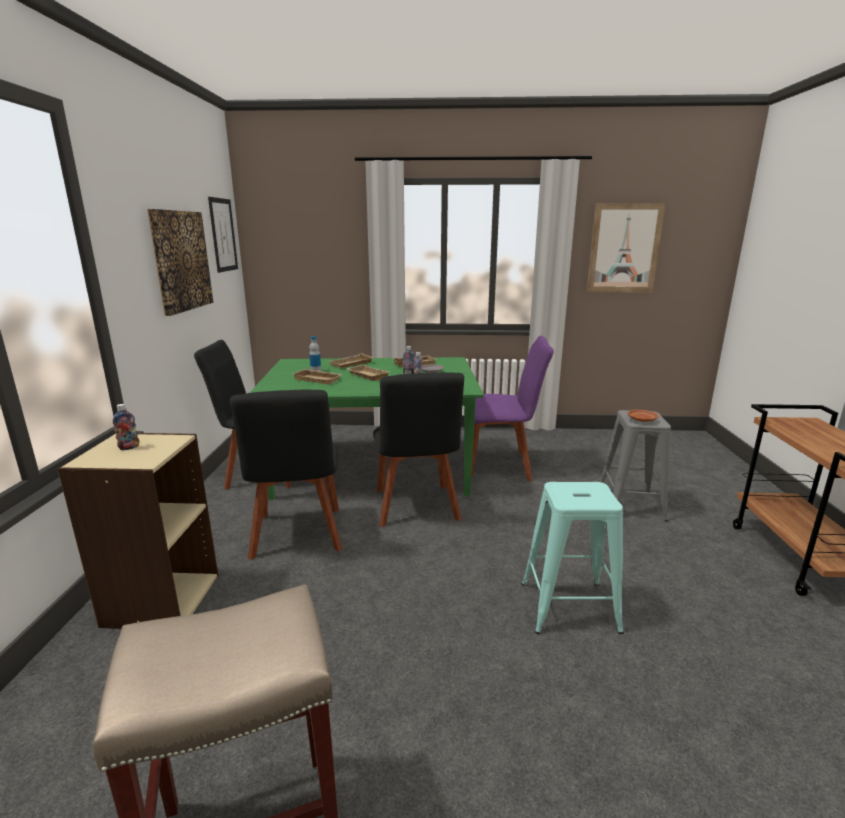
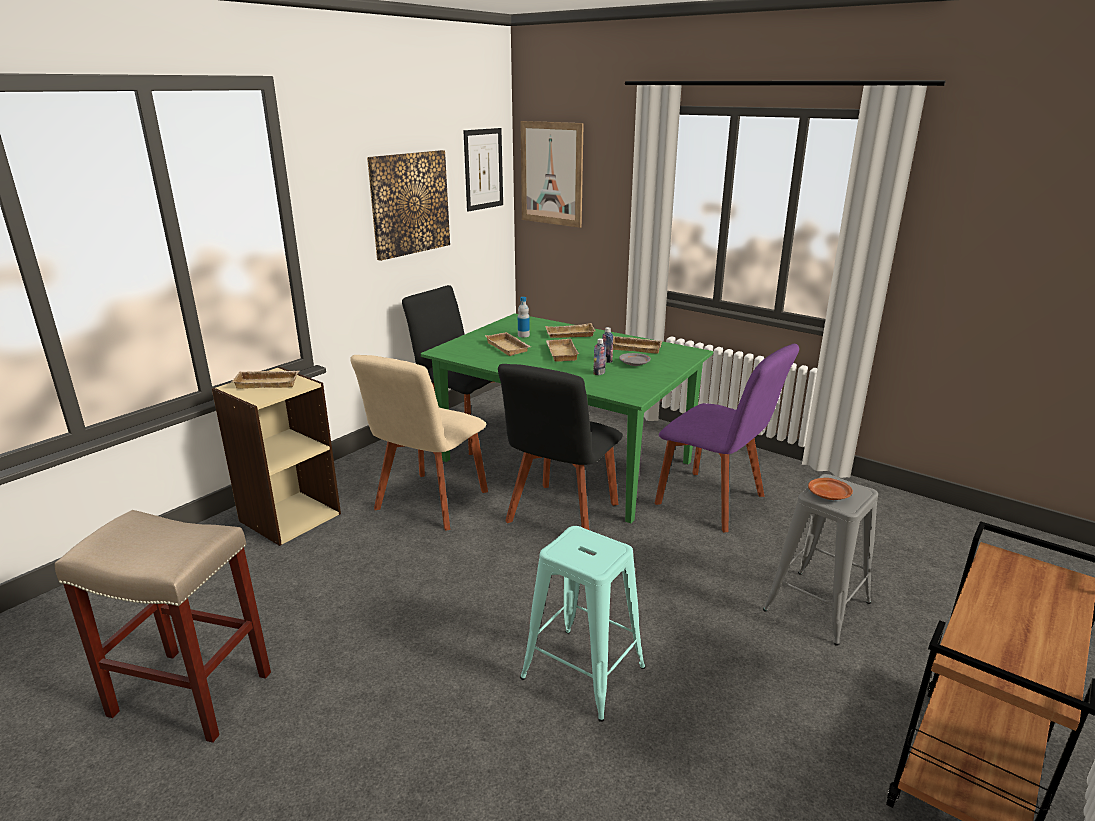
camera: 35 degrees right, 5 degrees up
(129, 447) = (268, 383): bottle -> beige tray
(297, 535) = (429, 503): black chair -> beige chair
(624, 249) = (999, 227): picture -> picture (551, 174)

